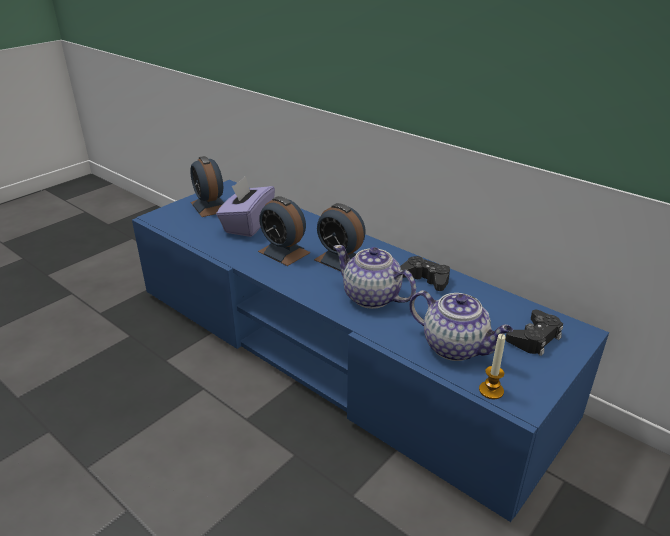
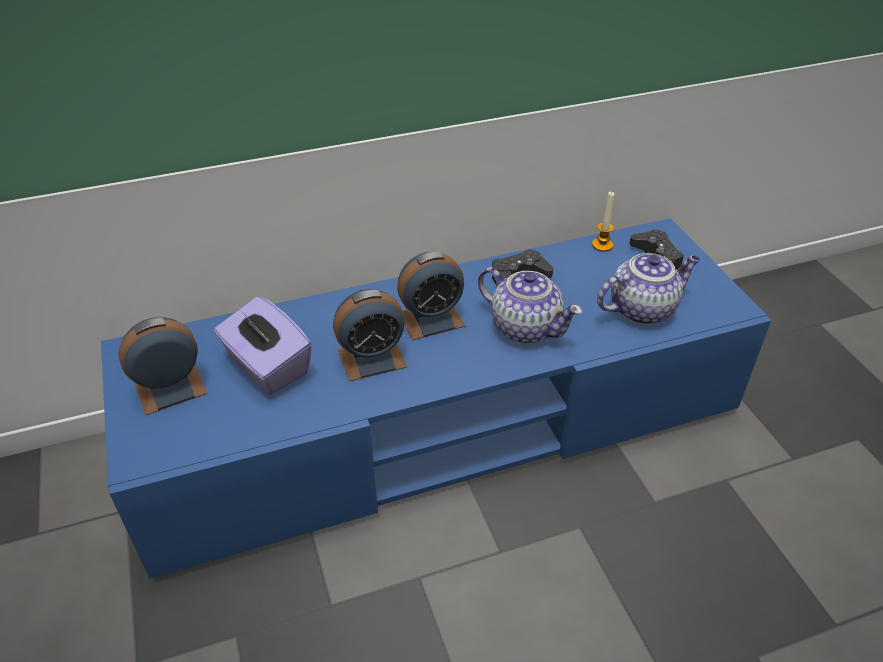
camera: 60 degrees left, 10 degrees up
(210, 206) = (170, 388): alarm clock -> alarm clock turned 150 degrees clockwise
(372, 297) = (525, 327): teapot -> teapot turned 120 degrees counterclockwise
(491, 390) = (712, 317): candle -> candle (602, 245)

